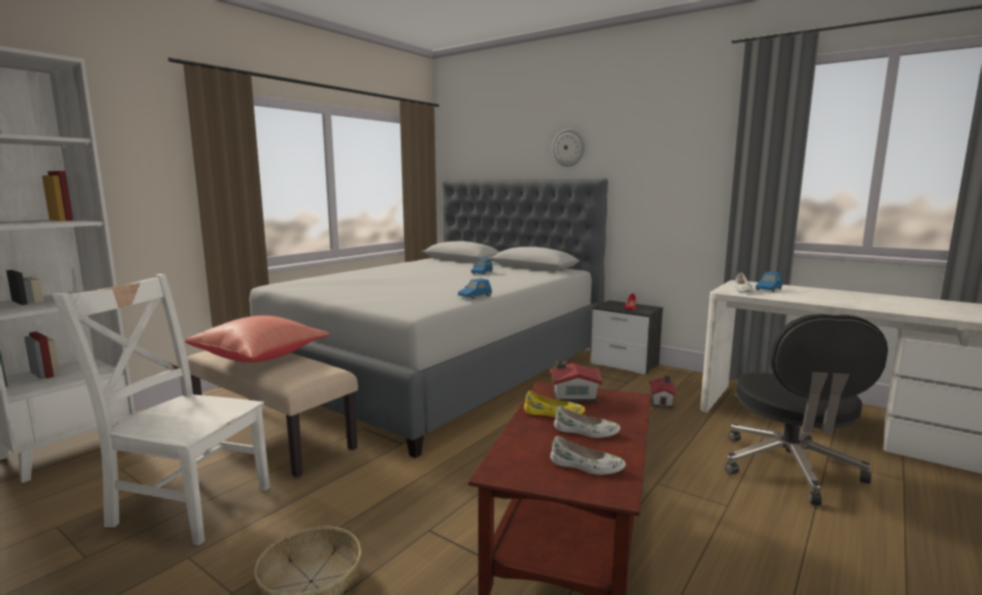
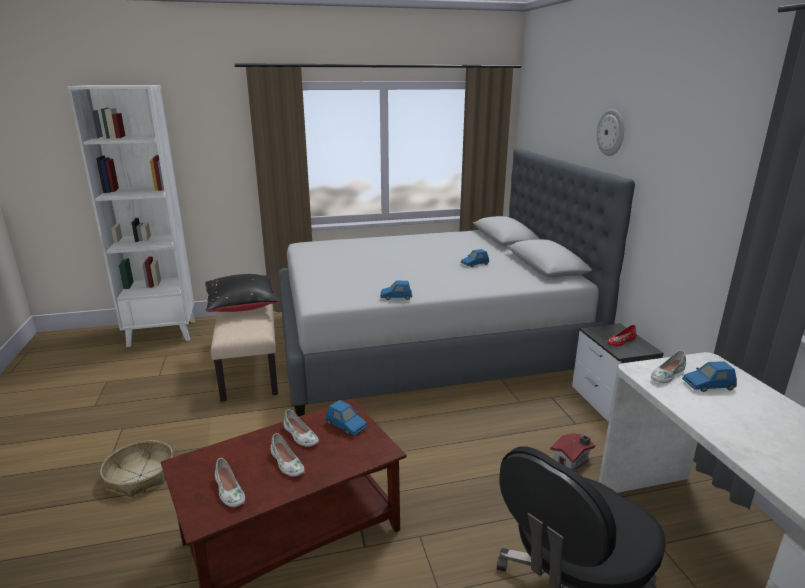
camera: 40 degrees right, 10 degrees up
(188, 504) = (160, 394): white chair -> none
(261, 357) = (243, 306): red pillow -> black pillow
(554, 414) = (300, 436): yellow shoe -> white shoe
(573, 396) = (346, 425): toy house -> blue toy car

